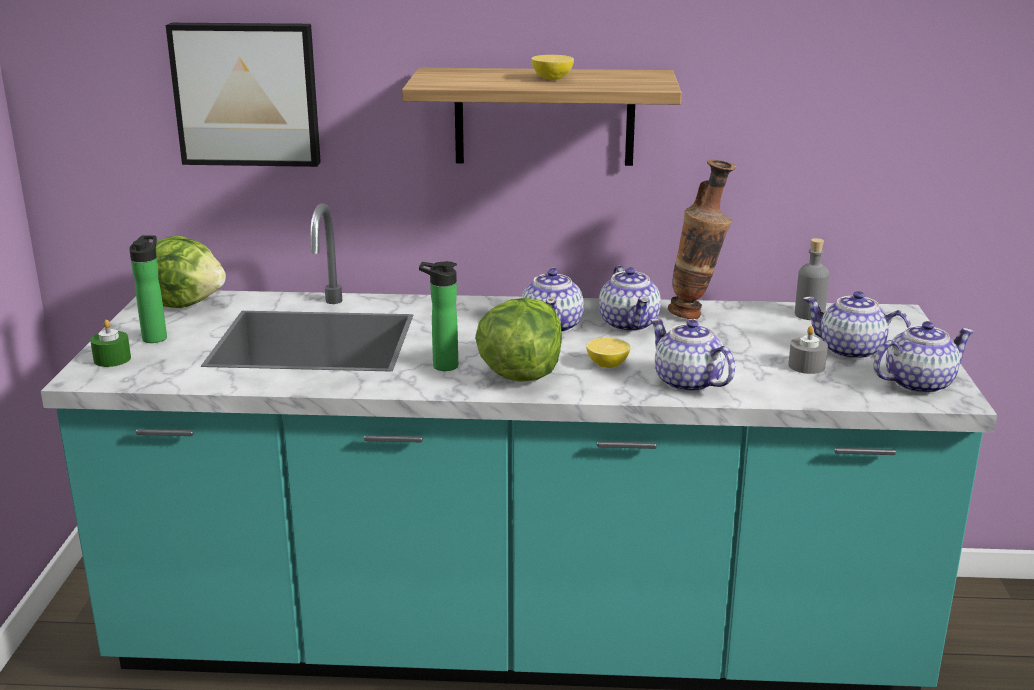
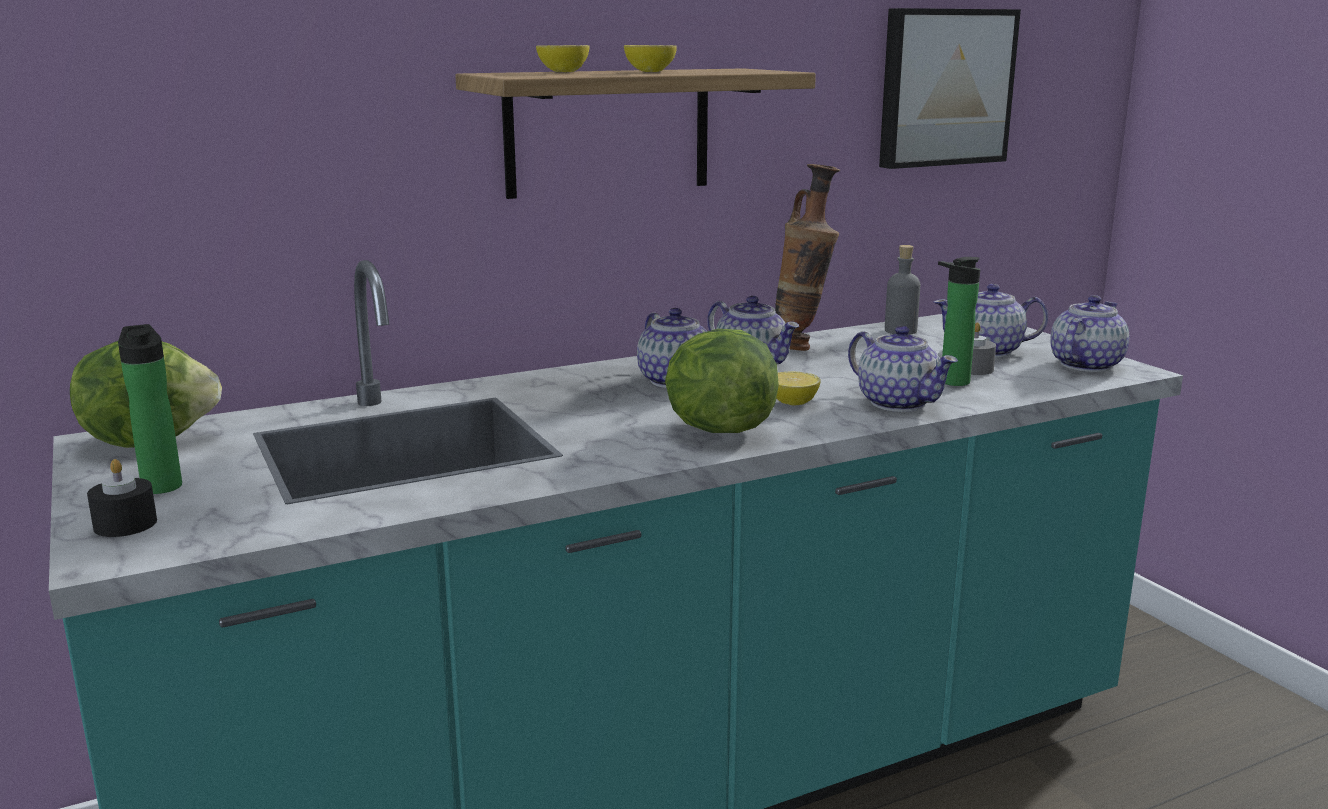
camera: 30 degrees left, 5 degrees down
(112, 359) = (125, 524): green candle -> black candle
(247, 94) = (213, 120): picture -> picture (944, 87)
(441, 366) = (614, 439): bottle -> bottle (950, 382)
(489, 73) = (563, 72): none -> lemon
(688, 383) = (897, 403): teapot -> teapot turned 150 degrees counterclockwise

